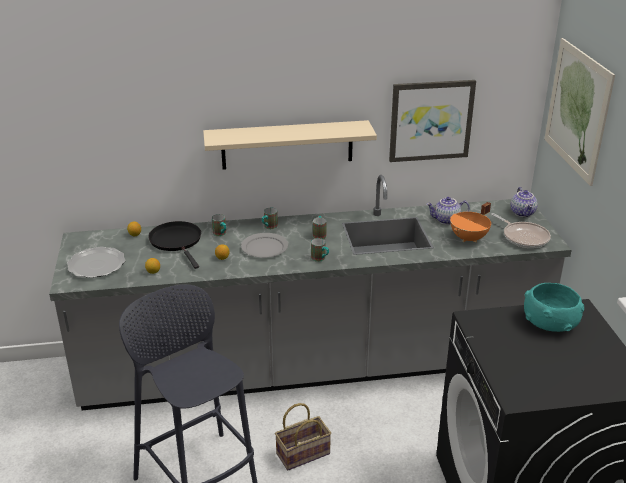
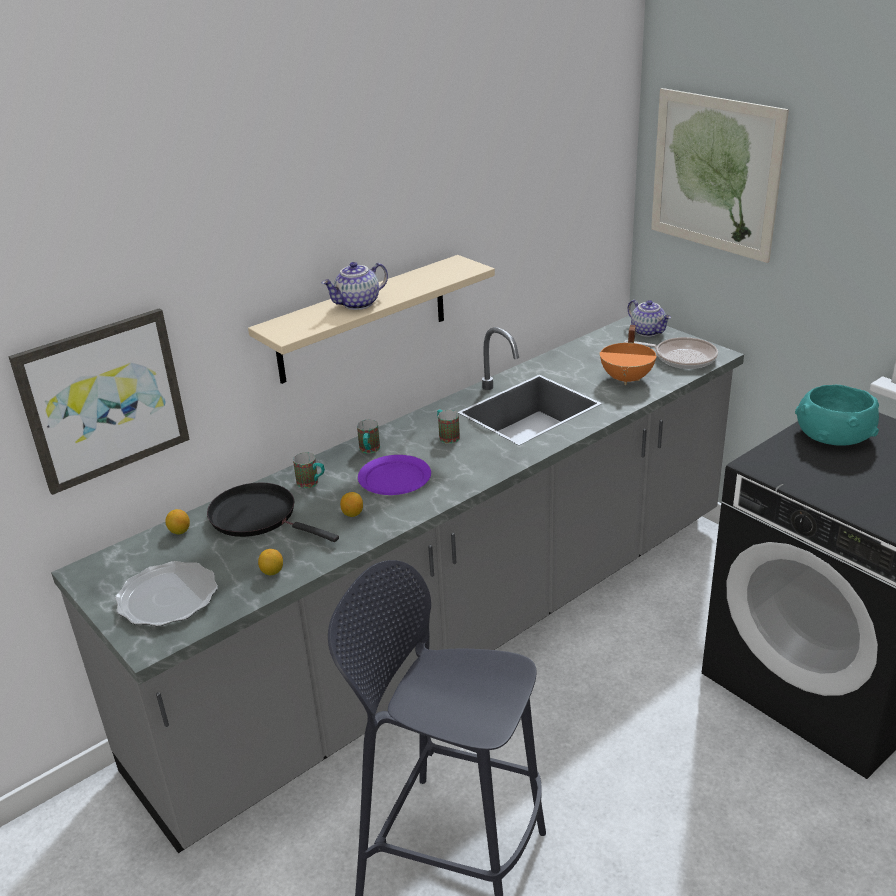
camera: 30 degrees left, 0 degrees up
(265, 247) = (395, 478): grey plate -> purple plate
(303, 452) = (549, 748): basket -> none
(320, 259) = (485, 466): mug -> none
(430, 120) = (526, 236): picture -> picture (103, 399)
(446, 220) = (577, 367): teapot -> teapot (358, 304)

